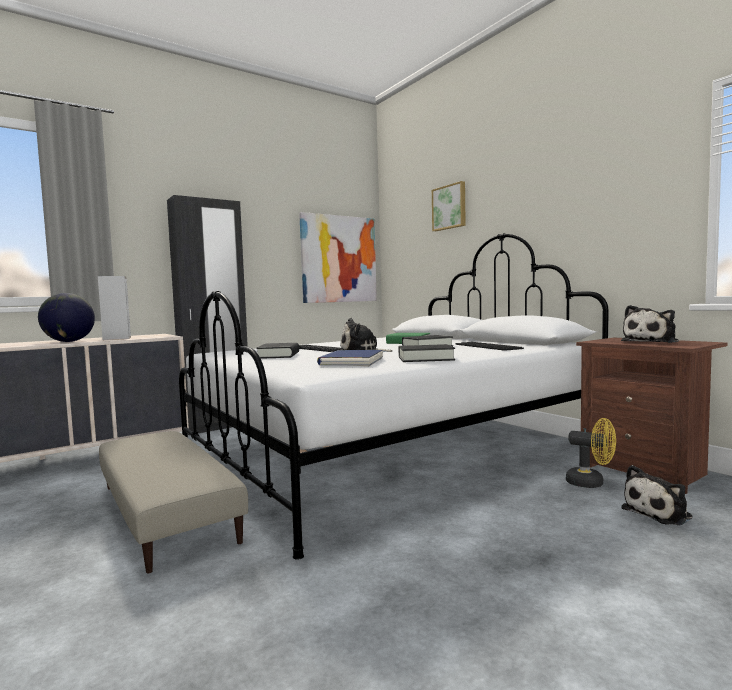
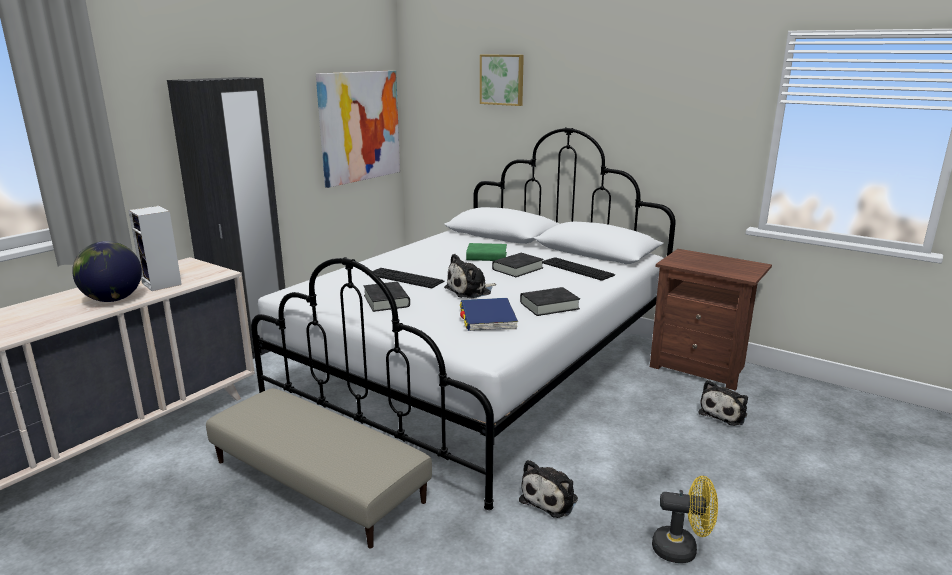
camera: 20 degrees left, 15 degrees up
(591, 483) = (666, 388): yellow fan -> yellow fan (682, 549)
(652, 342) = (716, 264): plush toy -> plush toy (551, 498)

